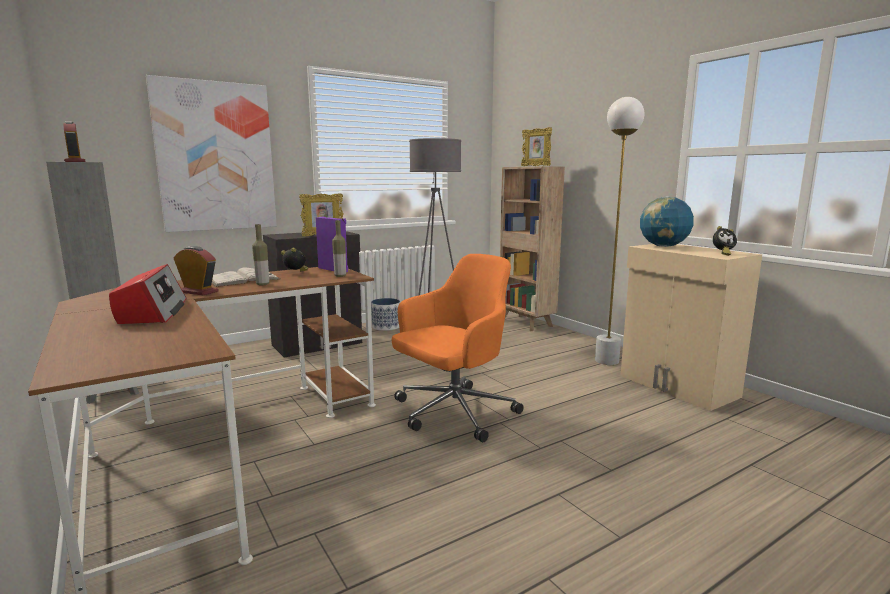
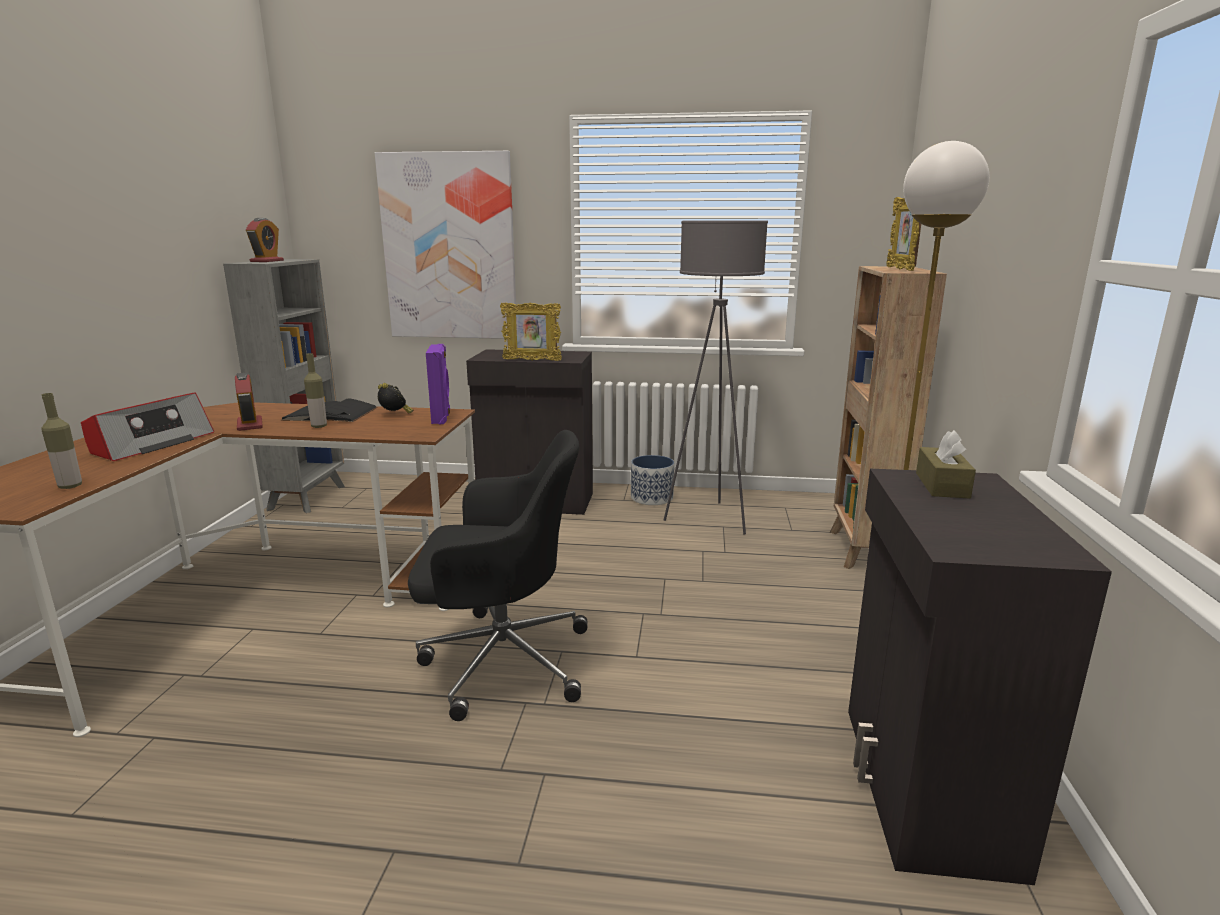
camera: 40 degrees right, 5 degrees up
(243, 279) = (330, 414): white book -> black book
(340, 276) = (415, 430): bottle -> bottle (70, 486)
(453, 413) = (501, 660): orange office chair -> black office chair
(663, 246) = (942, 485): globe -> brown tissue box
(677, 387) = (923, 786): beige cabinet -> black cabinet
(722, 254) = (994, 541): alarm clock -> none

